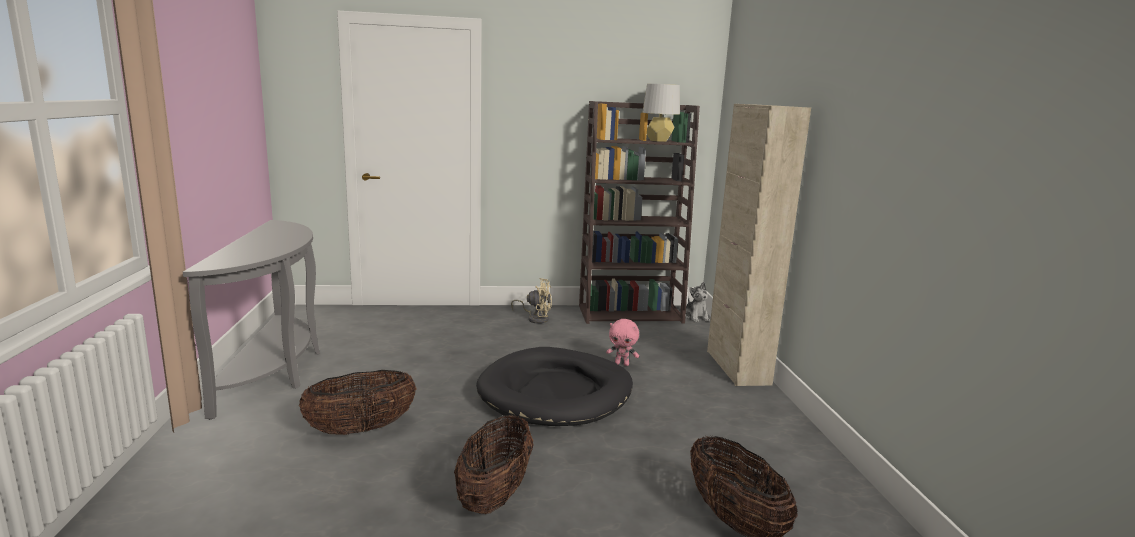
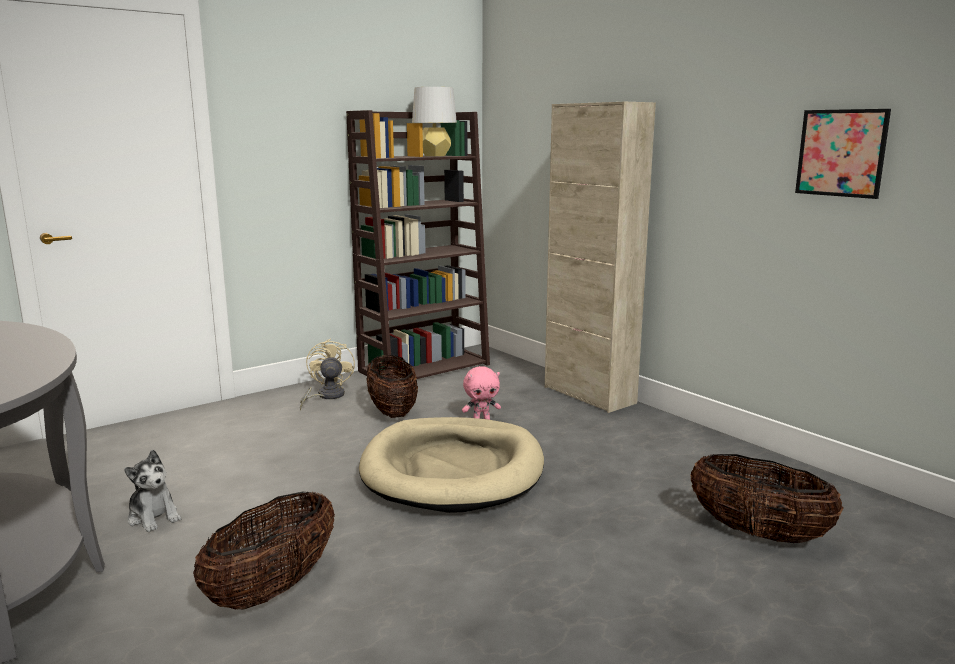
camera: 30 degrees left, 0 degrees up
(495, 495) = (530, 599): basket -> basket (392, 411)
(535, 318) = (326, 396): beige fan -> beige fan turned 75 degrees counterclockwise
(556, 393) = (453, 470): black dog bed -> beige dog bed
(696, 317) = (492, 356): plush toy -> plush toy (154, 517)
(926, 172) = (841, 153): none -> picture

